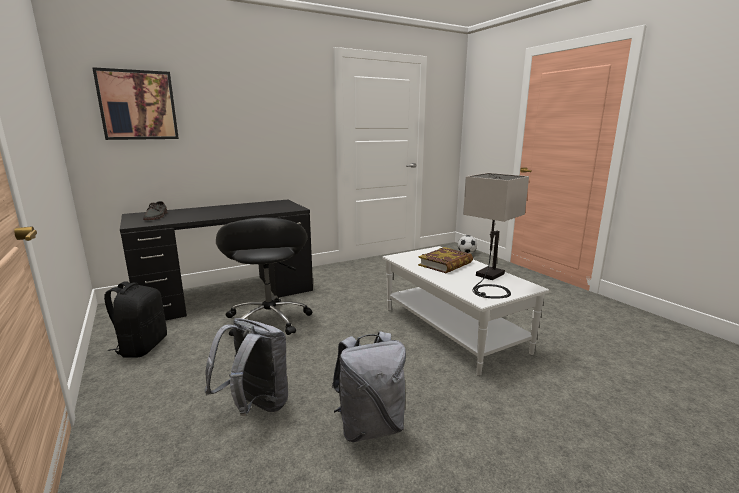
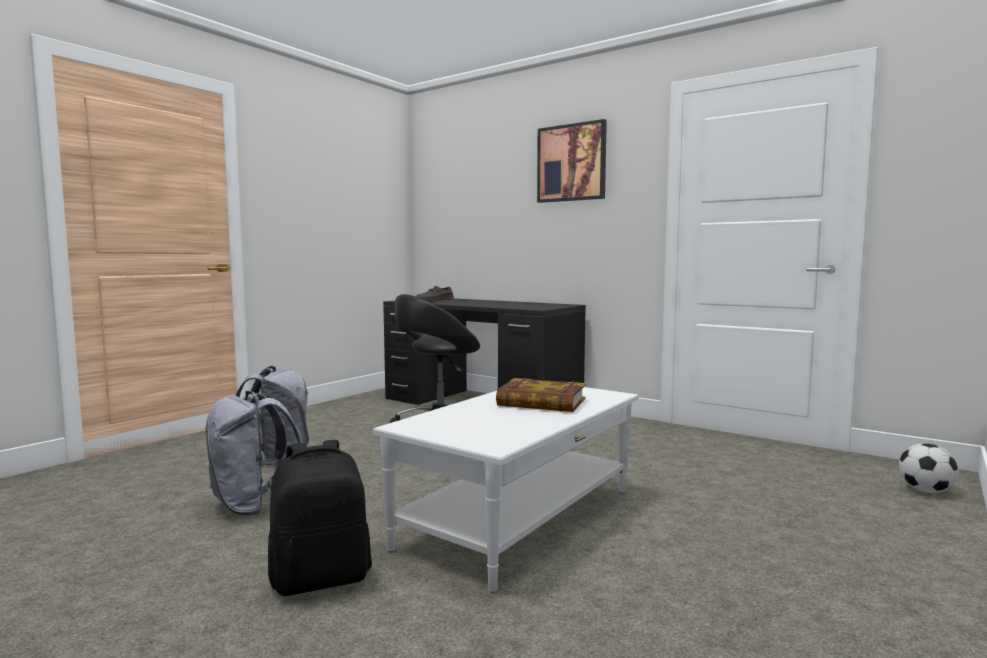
camera: 65 degrees right, 10 degrees down
(138, 105) = (457, 192): picture -> picture (571, 163)
(142, 347) = (352, 408): black backpack -> black backpack (321, 578)
(489, 281) = (490, 425): table lamp -> none

